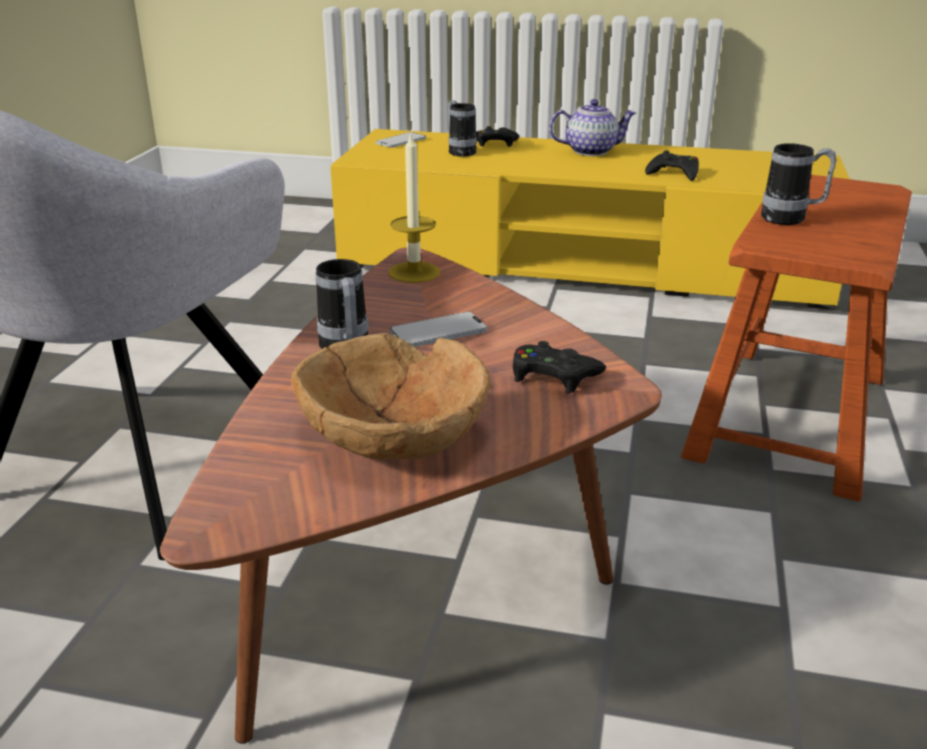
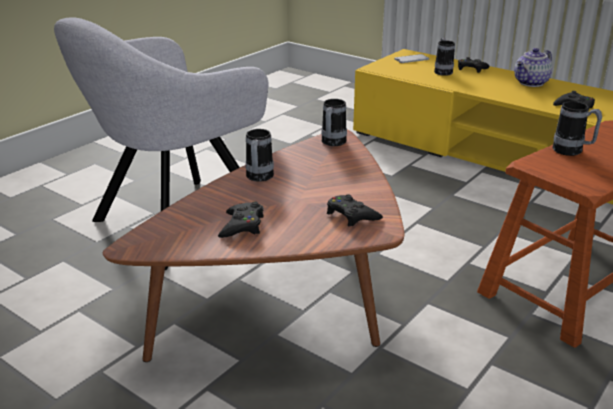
camera: 25 degrees right, 0 degrees up
(392, 434) = (242, 225): brown bowl -> black game controller
(414, 272) = (332, 143): candle -> mug
(438, 332) = (313, 179): phone -> none
(590, 151) = (531, 83): teapot -> teapot turned 120 degrees clockwise

